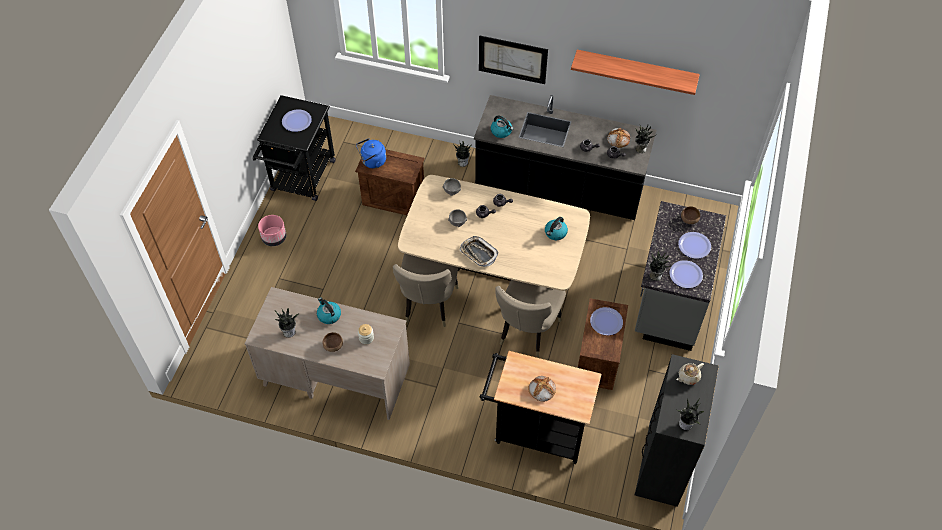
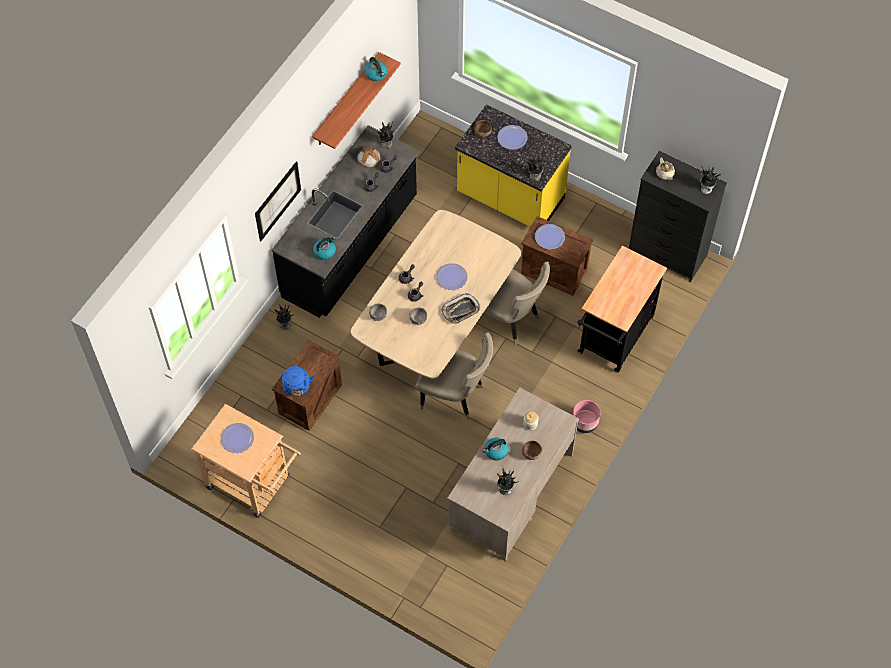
camera: 75 degrees left, 5 degrees up
(274, 238) = (325, 524): pink planter -> pink planter (585, 423)
(301, 180) = (254, 484): black cart -> beige cart
(541, 389) = (626, 293): bread -> none
(555, 233) = (456, 242): kettle -> kettle (376, 74)
(669, 302) = (510, 198): grey counter -> yellow counter
(685, 274) = (540, 154): plate -> plate (451, 277)

